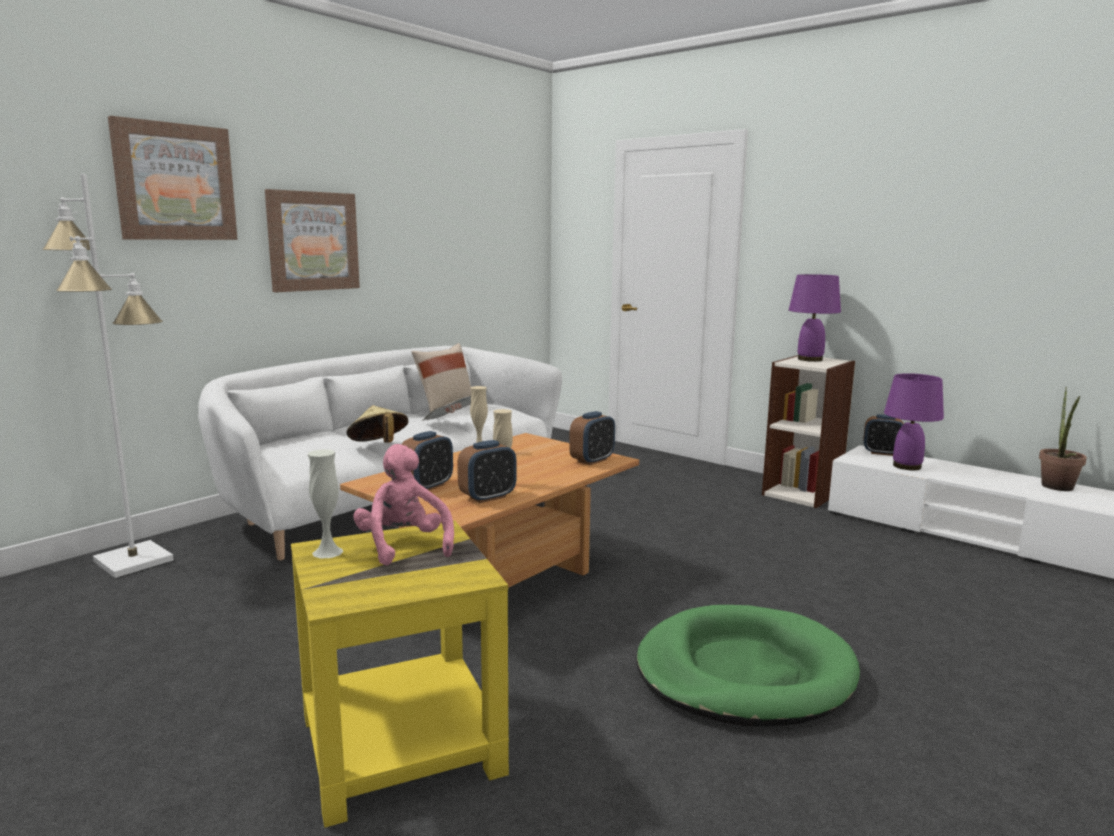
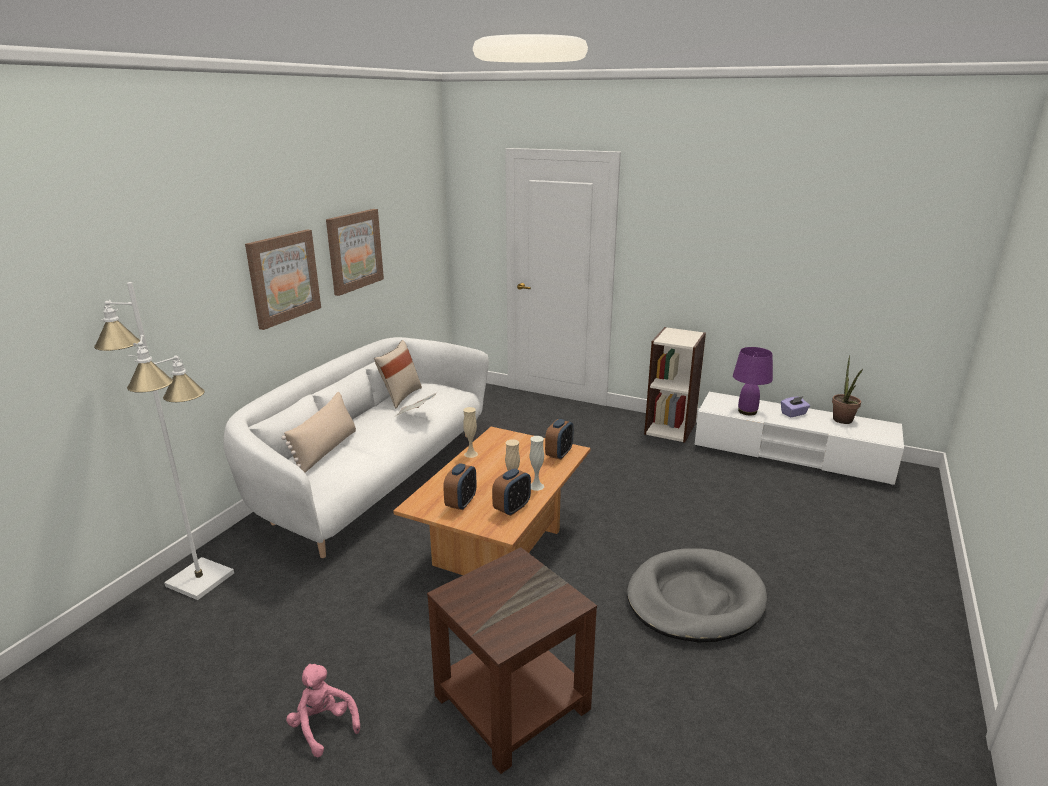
camera: 15 degrees left, 10 degrees up
(175, 182) = (179, 257): picture -> picture (354, 251)
(321, 439) = (326, 450): none -> beige pillow
(327, 552) = (460, 597): white vase -> white vase (536, 486)
(378, 445) = (377, 451): beige hat -> none
(402, 742) = (512, 700): yellow side table -> brown side table
(404, 546) = (506, 581): pink plush toy -> pink plush toy (323, 726)
(744, 672) = (694, 599): green dog bed -> grey dog bed
(809, 359) = (675, 334): purple table lamp -> none
(881, 453) = (726, 398): alarm clock -> none
(979, 474) = (793, 413): none -> purple tissue box

